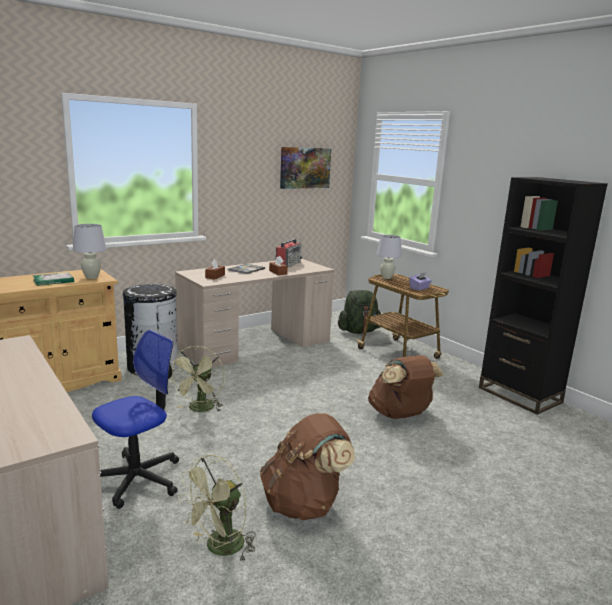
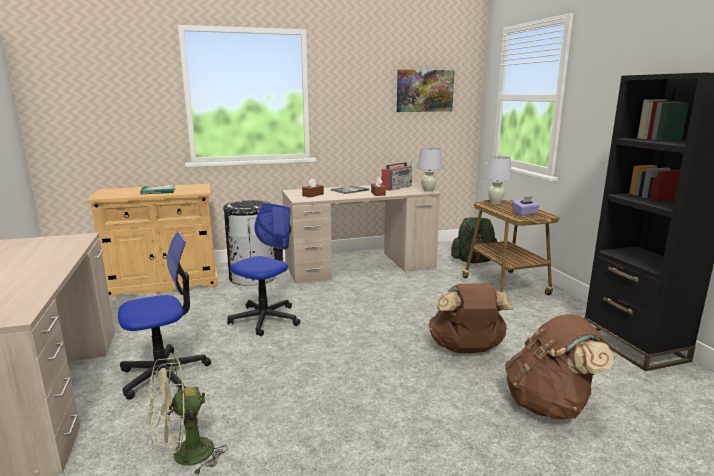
camera: 20 degrees right, 0 degrees up
(91, 277) = (192, 190): white table lamp -> white table lamp (428, 191)
(200, 409) = (265, 319): green fan -> office chair
(304, 504) = (298, 427): brown backpack -> brown backpack (549, 405)

